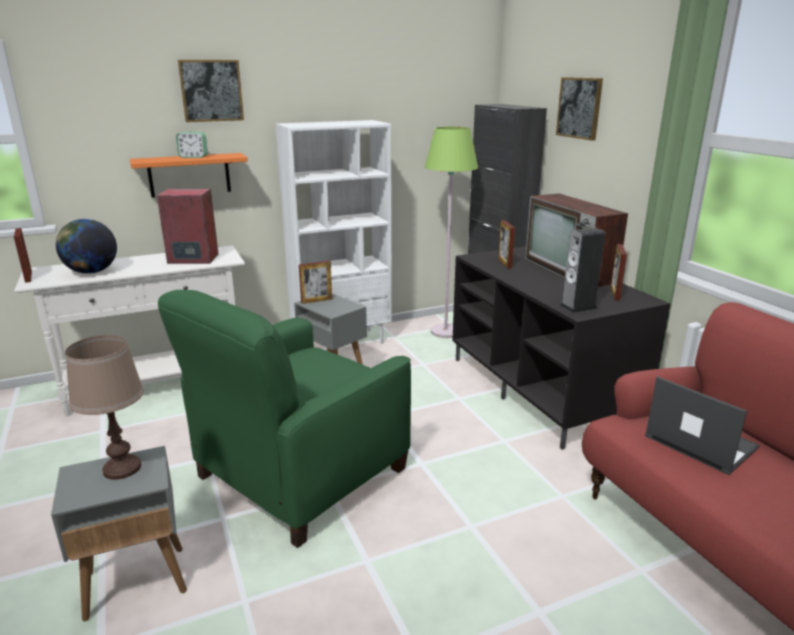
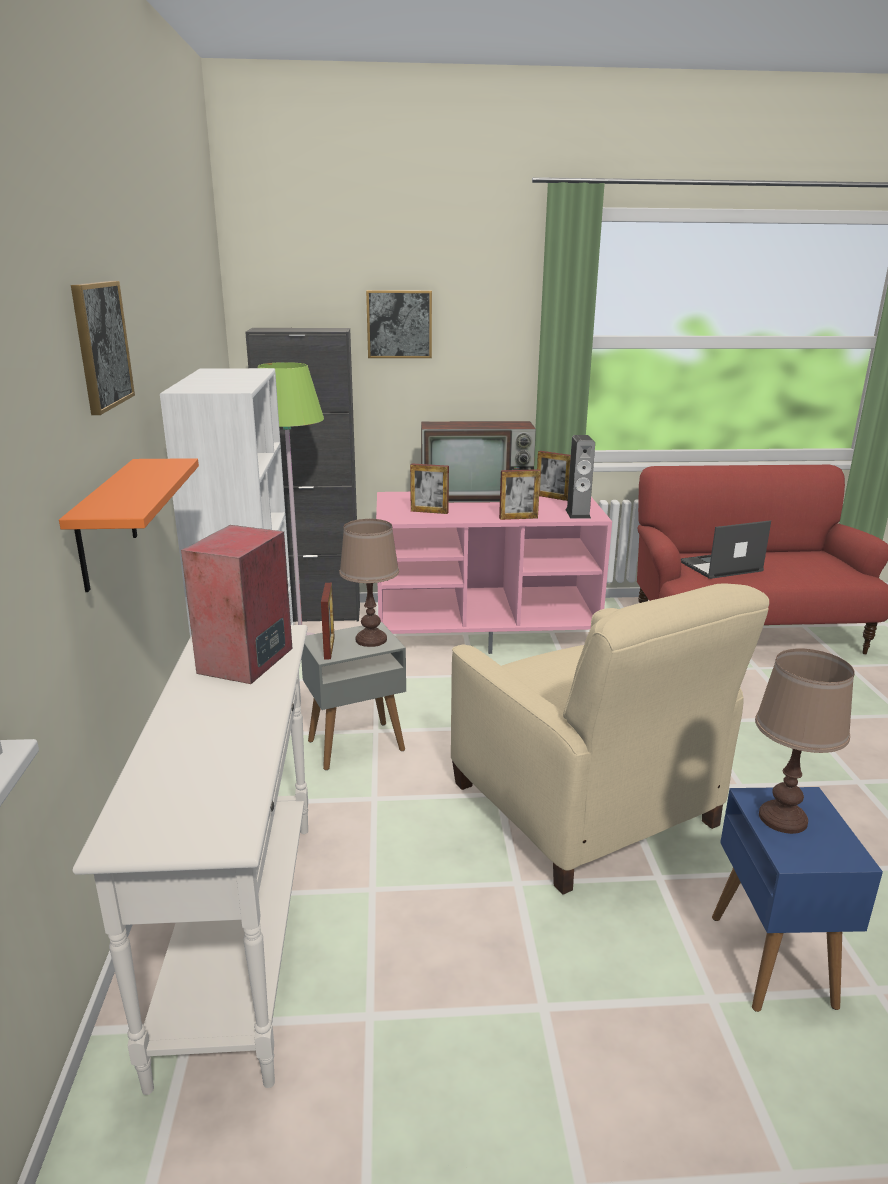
camera: 70 degrees left, 0 degrees up
(28, 277) = (174, 846): picture frame -> picture frame (518, 518)
(91, 272) = (223, 761): globe -> none
(137, 582) = (770, 959): grey side table -> blue side table
(193, 157) = (138, 481): alarm clock -> none
(300, 474) = (585, 806): green armchair -> beige armchair
(335, 308) = (370, 640): none -> brown table lamp
(541, 390) = (486, 630): black tv stand -> pink tv stand

